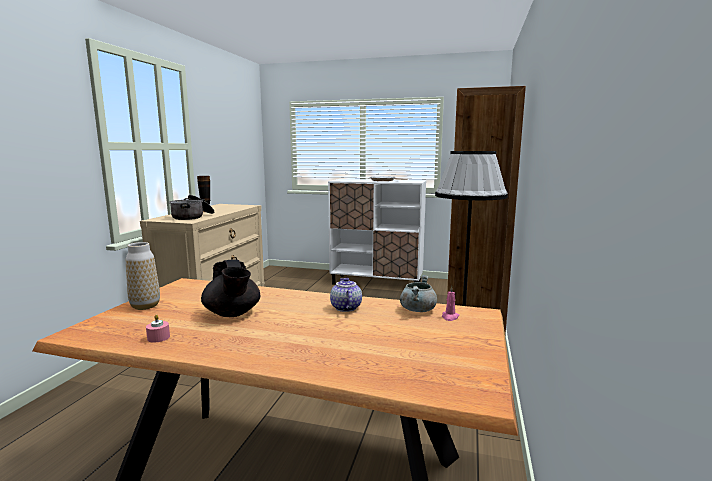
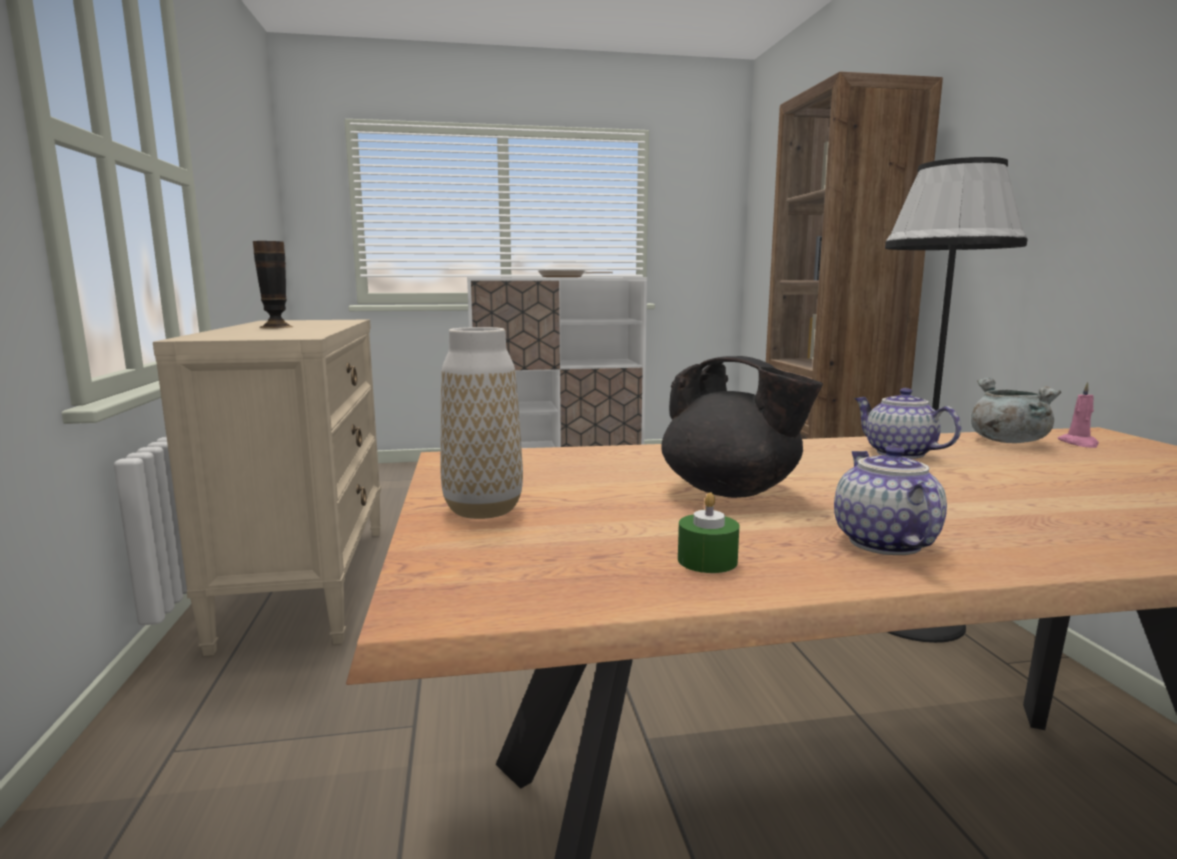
camera: 25 degrees left, 0 degrees up
(158, 337) = (707, 560): pink candle -> green candle
(193, 216) = (278, 332): cooking pot -> none
(223, 344) = (881, 542): none -> teapot

